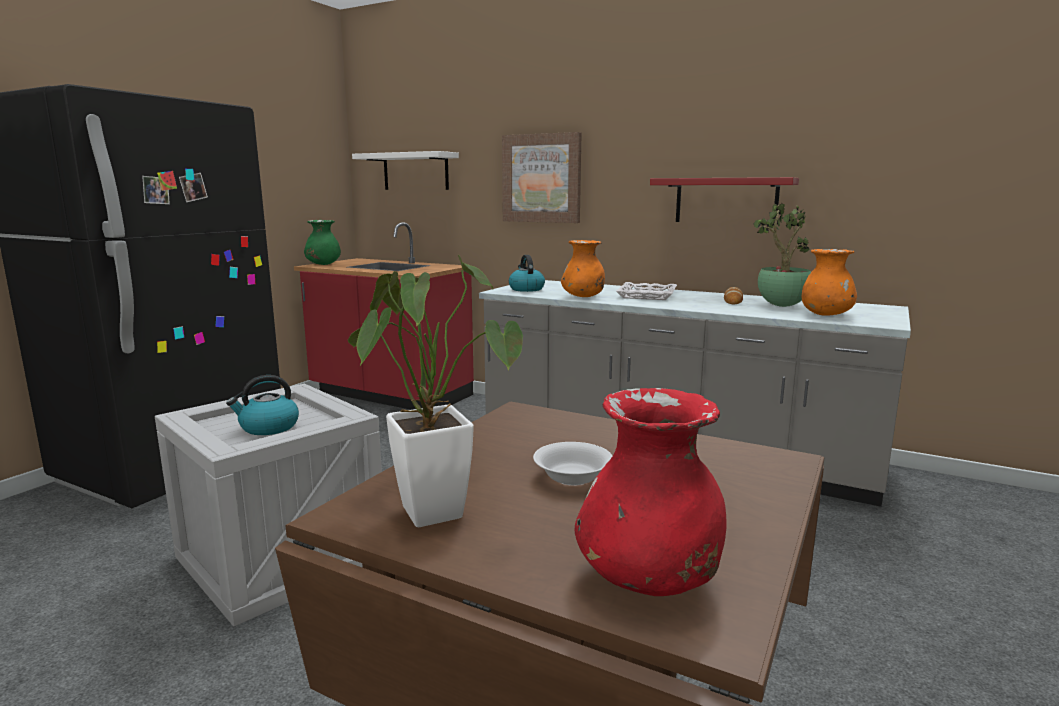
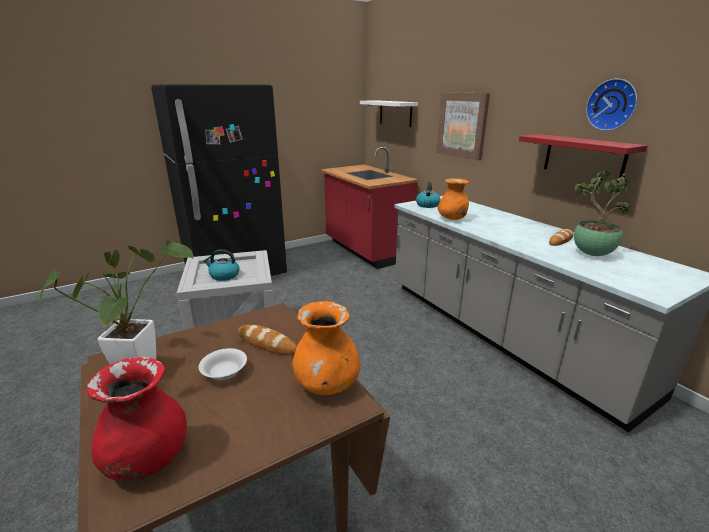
camera: 30 degrees right, 10 degrees up
(323, 264) = (337, 169): green vase -> none
(571, 439) = (267, 343): none -> bread
(647, 295) = (500, 224): white tray -> none
(750, 136) = (612, 105): none -> wall clock
(826, 315) = (615, 272): orange vase -> orange vase (327, 384)

